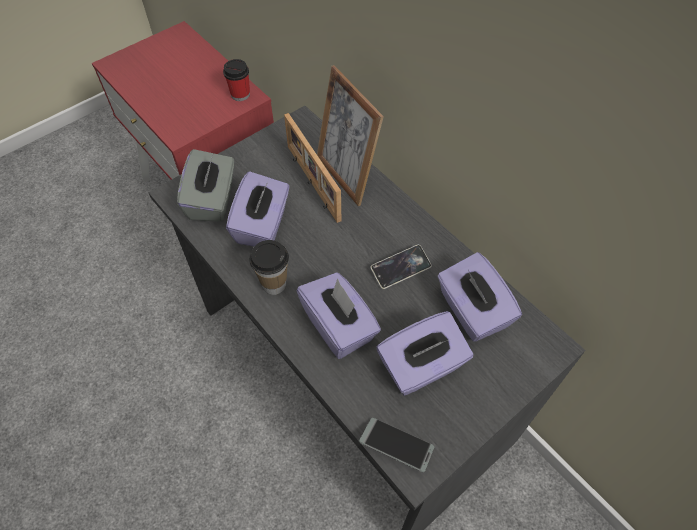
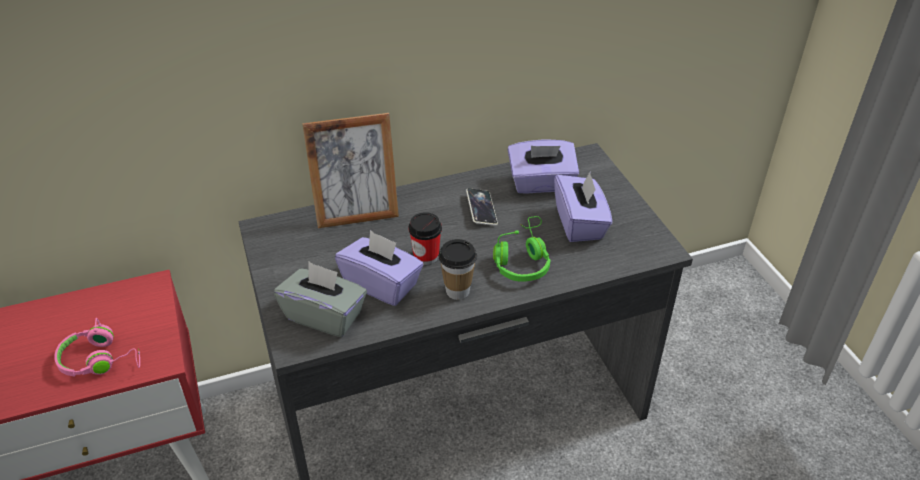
camera: 70 degrees left, 15 degrees down
(171, 105) = (101, 360): none -> pink headphones
(240, 94) = (140, 292): cup -> cup (426, 256)
(311, 183) = (349, 239): picture frame -> none
(339, 326) = (522, 260): purple tissue box -> green headphones
(396, 446) = (642, 255): phone -> none

